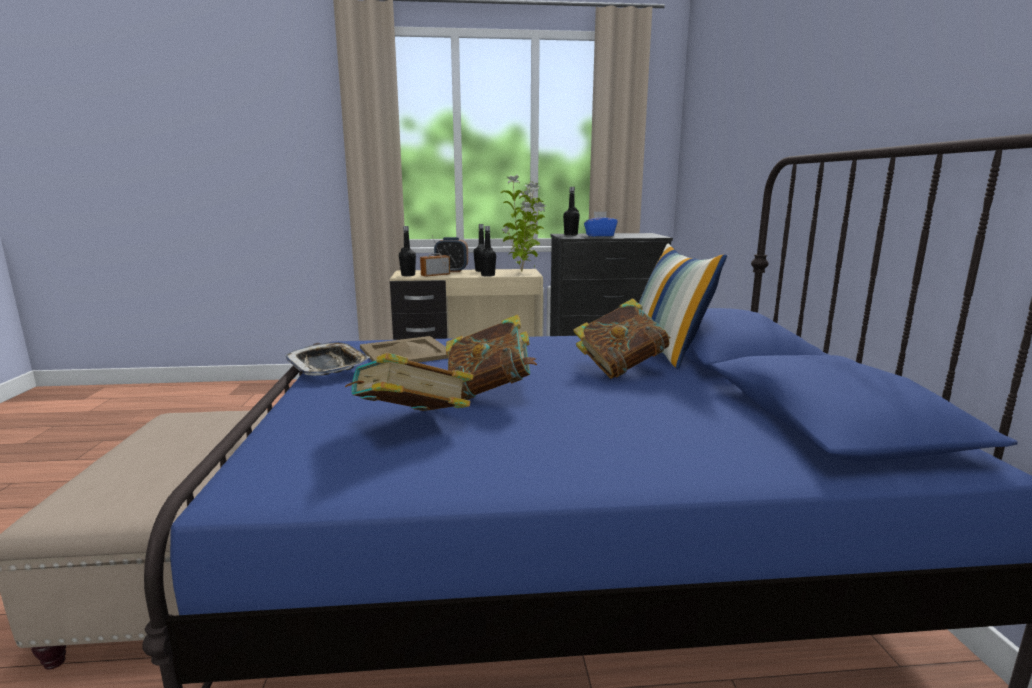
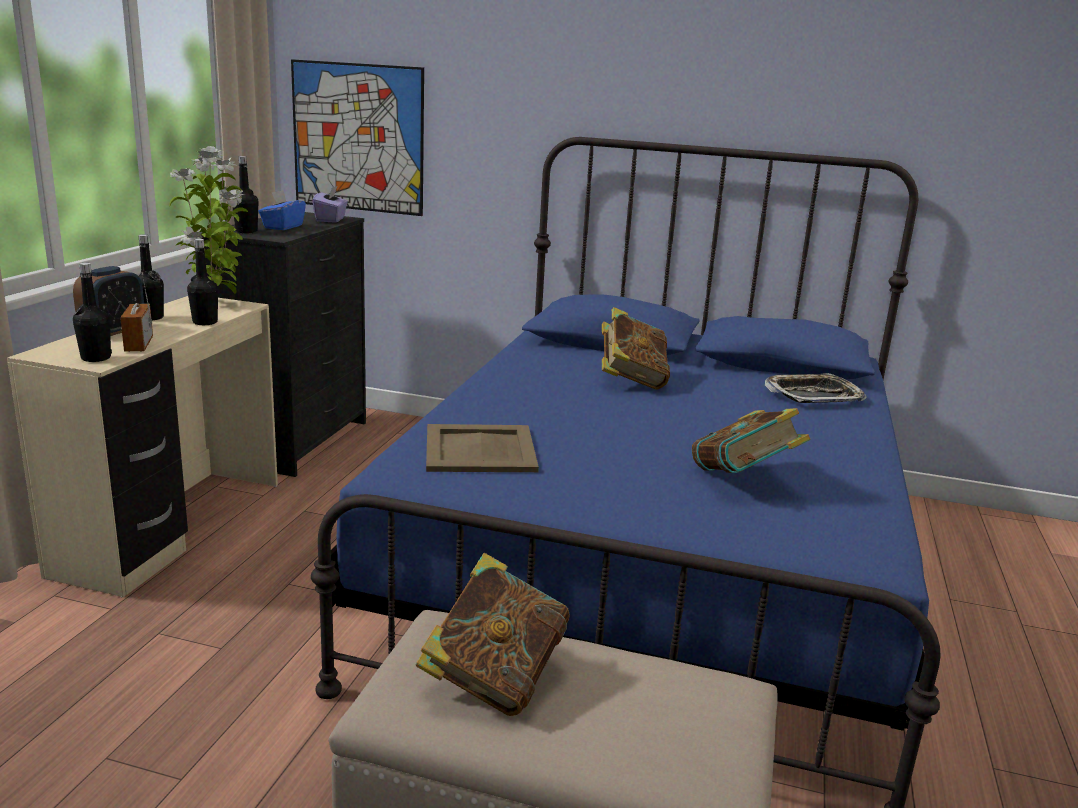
camera: 70 degrees left, 5 degrees up
(328, 365) = (511, 496): tray -> tray (813, 395)
(490, 392) = (667, 437): book -> book (493, 679)
(646, 236) = (331, 219): none -> purple tissue box
(668, 352) = (591, 353): pillow -> none
(699, 180) = (358, 138): none -> picture

